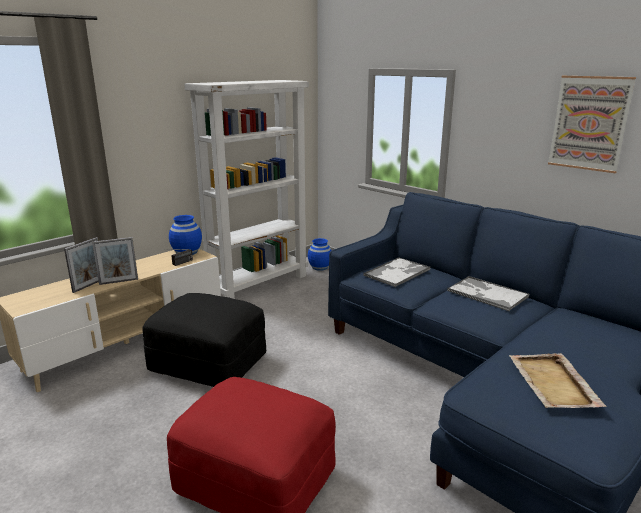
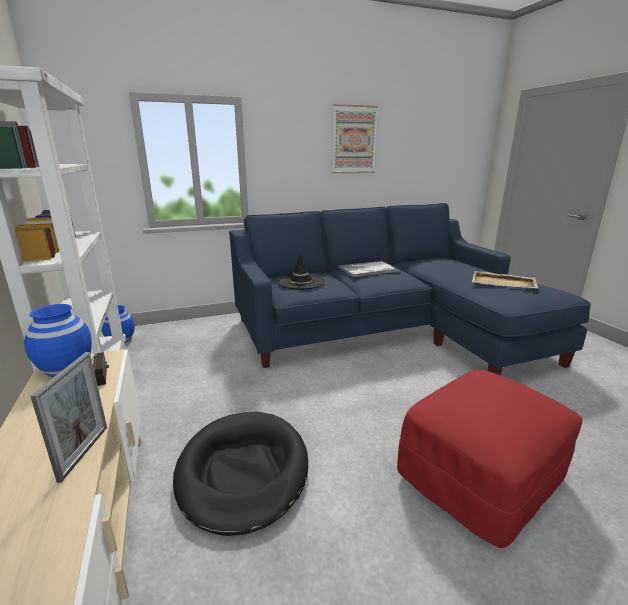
camera: 65 degrees left, 0 degrees up
(89, 285) = (42, 500): picture frame -> none
(207, 364) = (243, 472): black ottoman -> black dog bed
(397, 272) = (301, 282): tray -> black hat

